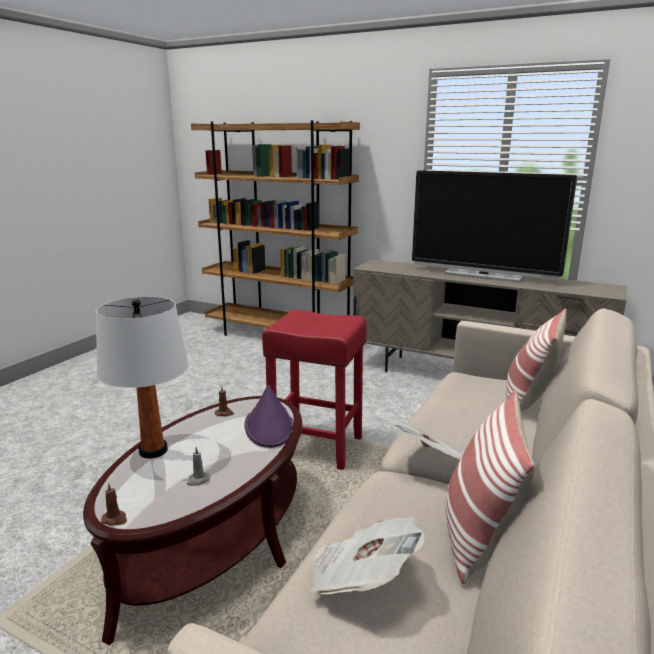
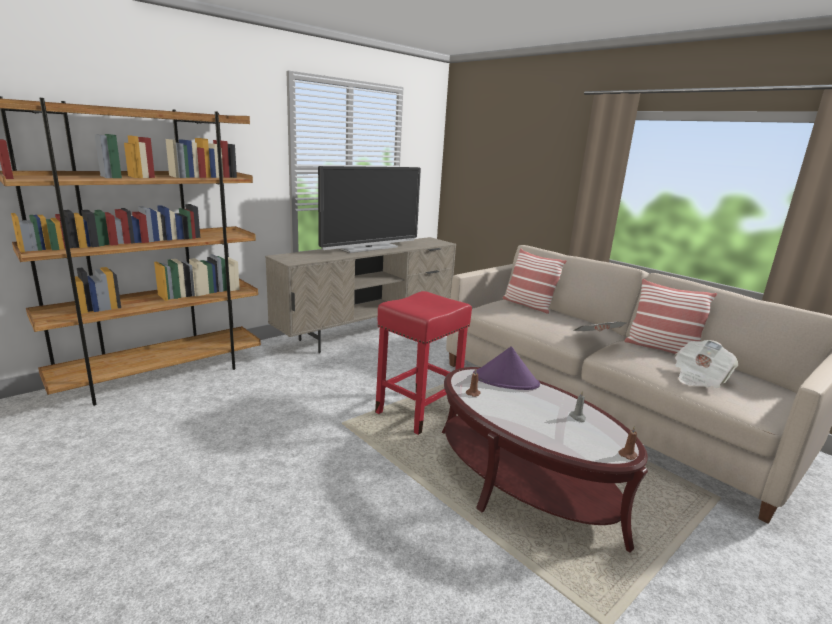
camera: 70 degrees left, 0 degrees up
(153, 451) = (529, 430): white table lamp -> none

